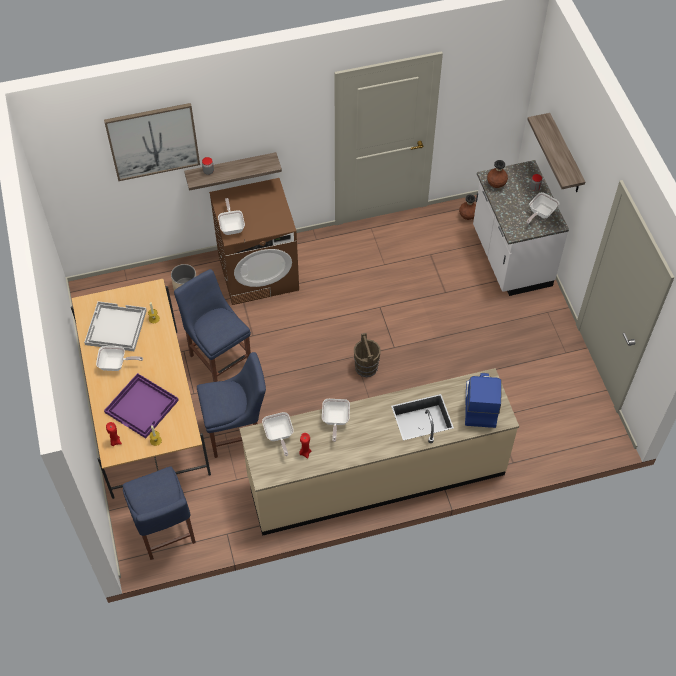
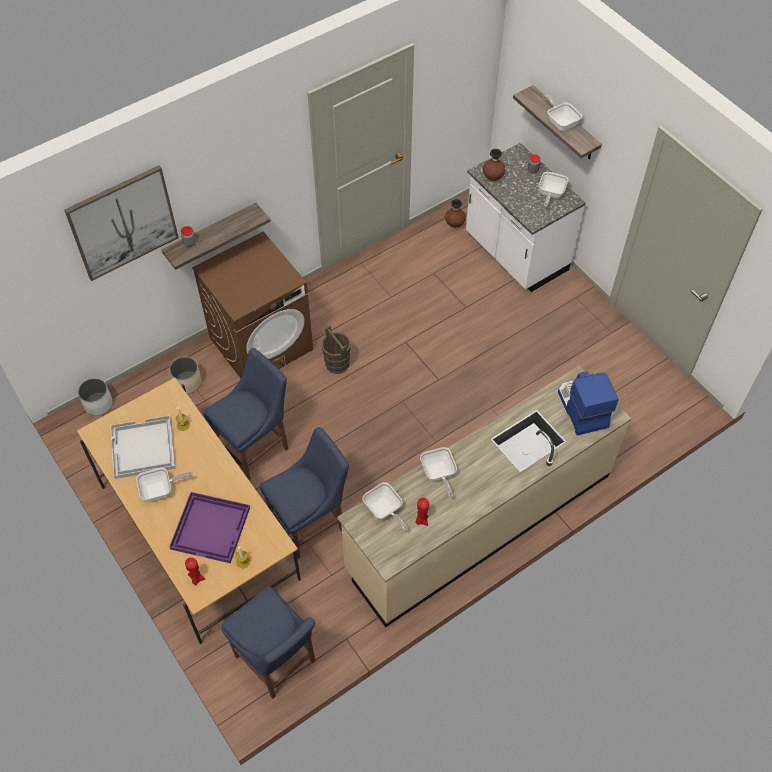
camera: 20 degrees left, 0 degrees up
(108, 283) = (98, 404): none -> white planter
(219, 357) = (255, 447): blue chair -> blue chair turned 105 degrees clockwise
(232, 226) = (233, 297): frying pan -> frying pan (560, 122)
(366, 367) = (418, 409): brown bucket -> brown bucket (337, 363)

